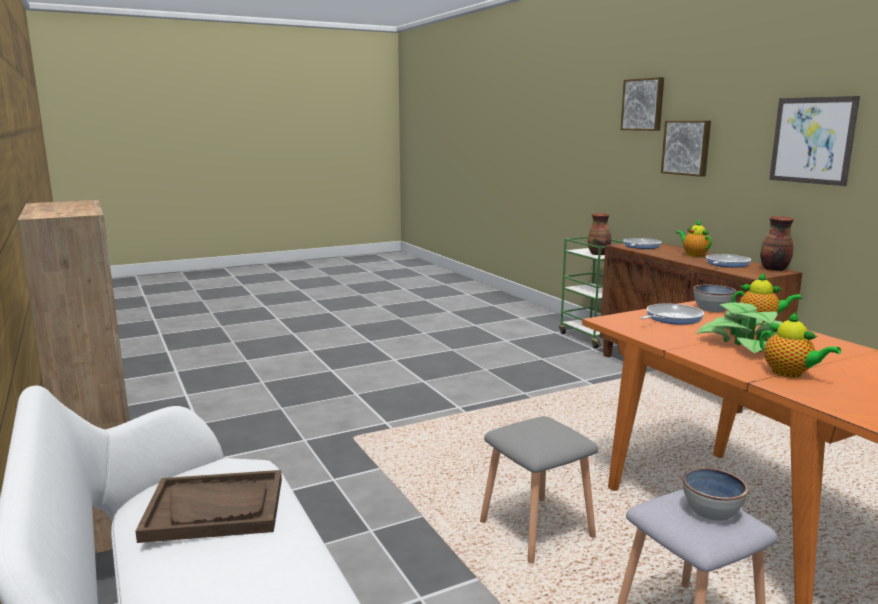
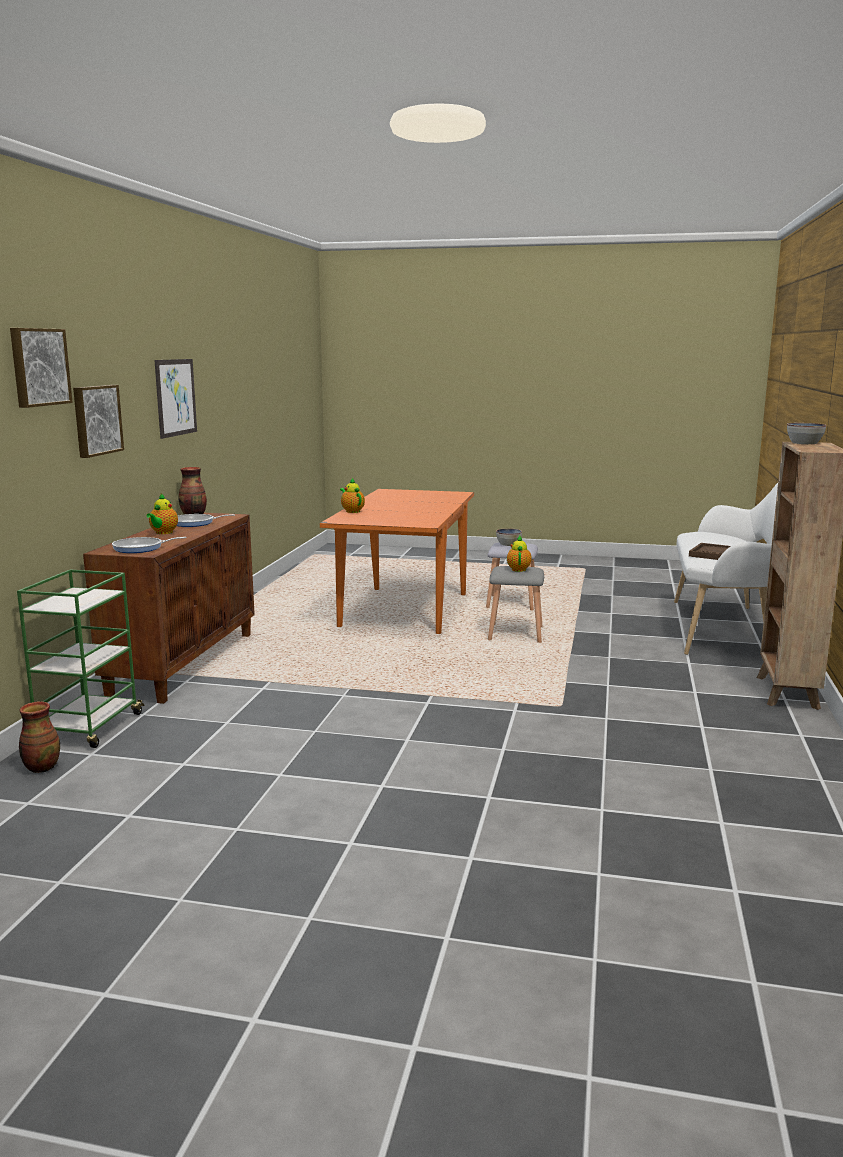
camera: 140 degrees left, 0 degrees up
(599, 254) = (88, 596): vase -> vase (41, 767)
(671, 318) = (388, 519): frying pan -> none
(712, 309) = (343, 518): bowl -> bowl (804, 443)
(746, 343) = (402, 508): potted plant -> none
(790, 373) = (434, 501): teapot -> teapot (518, 569)

